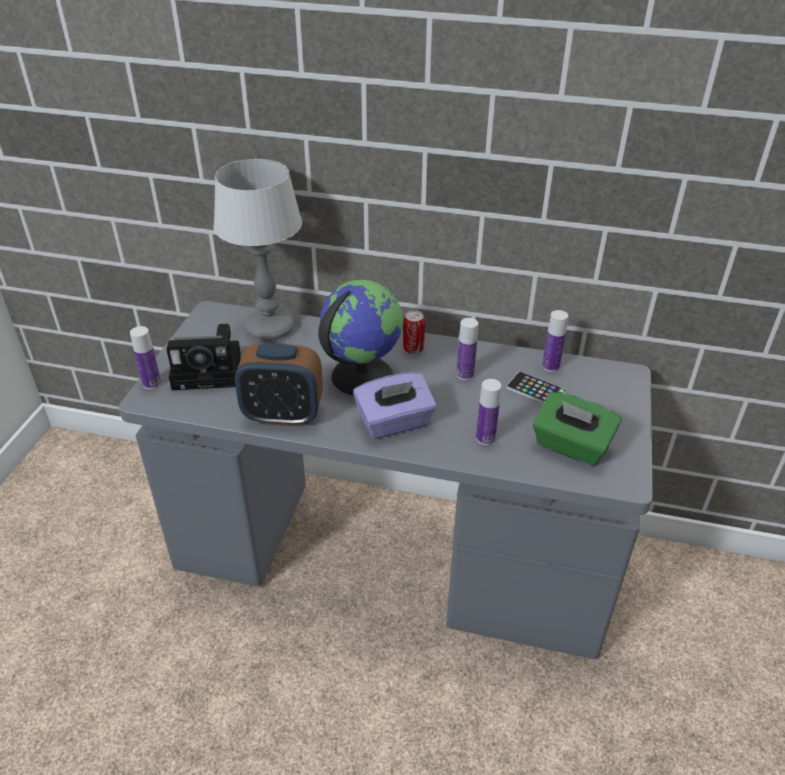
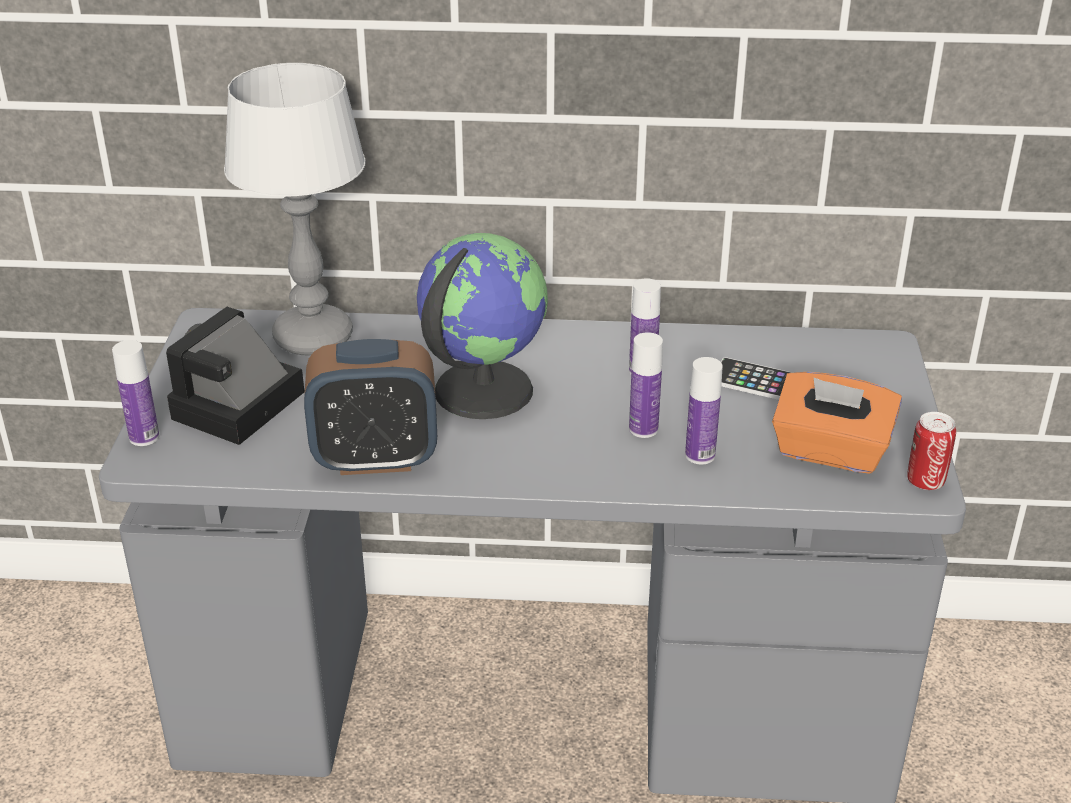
camera: 10 degrees left, 5 degrees down
(210, 371) = (236, 408): camera -> camera turned 135 degrees clockwise
(395, 423) = (555, 450): purple tissue box -> none
(413, 349) = (551, 344): can -> can (925, 481)
(550, 366) = (768, 347): bottle -> bottle (643, 429)
(571, 446) = (830, 451): green tissue box -> orange tissue box

